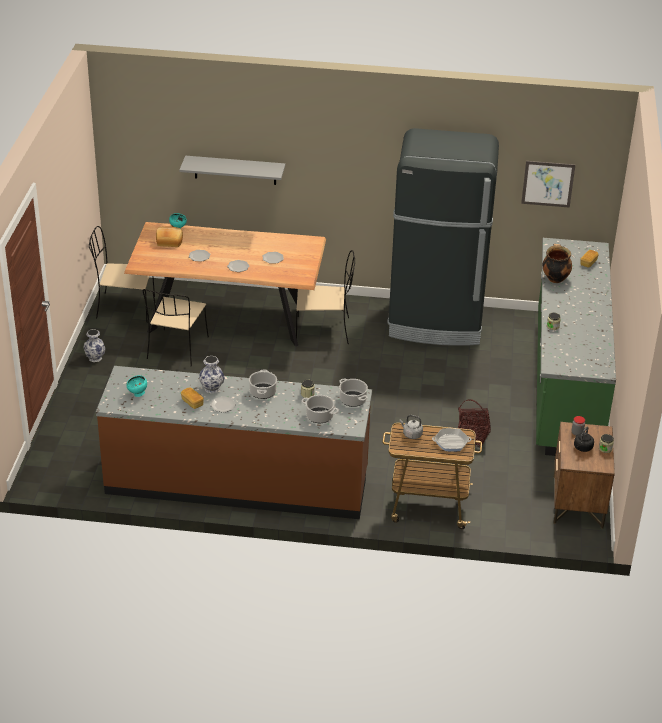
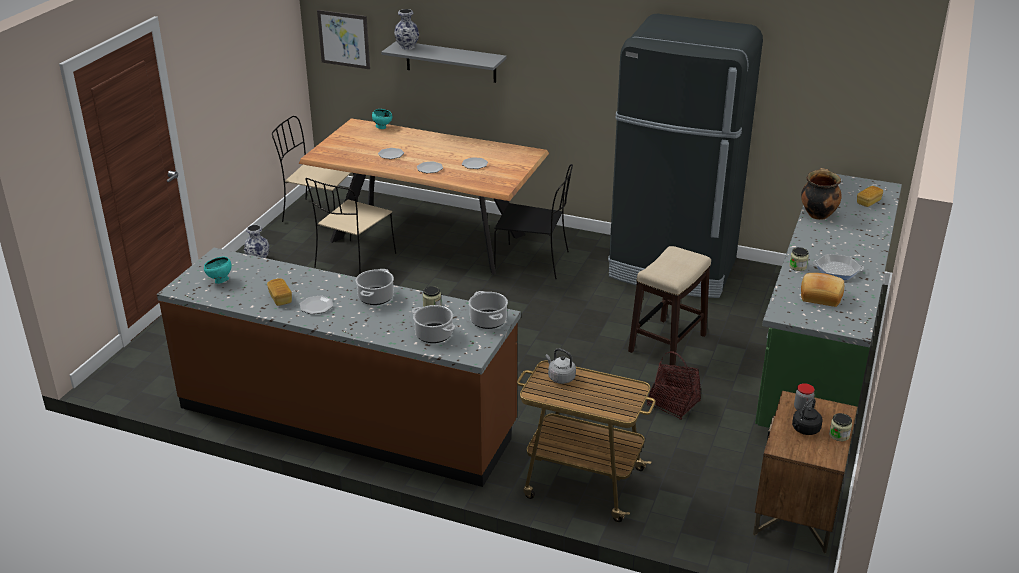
camera: 15 degrees right, 5 degrees down
(169, 241) = (366, 137): bread -> bread (821, 296)
(212, 388) = (314, 286): vase -> vase (407, 47)
(324, 330) = (534, 262): beige chair -> black chair
(451, 442) = (611, 395): frying pan -> frying pan (837, 270)
(452, 389) = (667, 343): none -> stool
(548, 183) = (825, 98): picture -> picture (344, 39)

